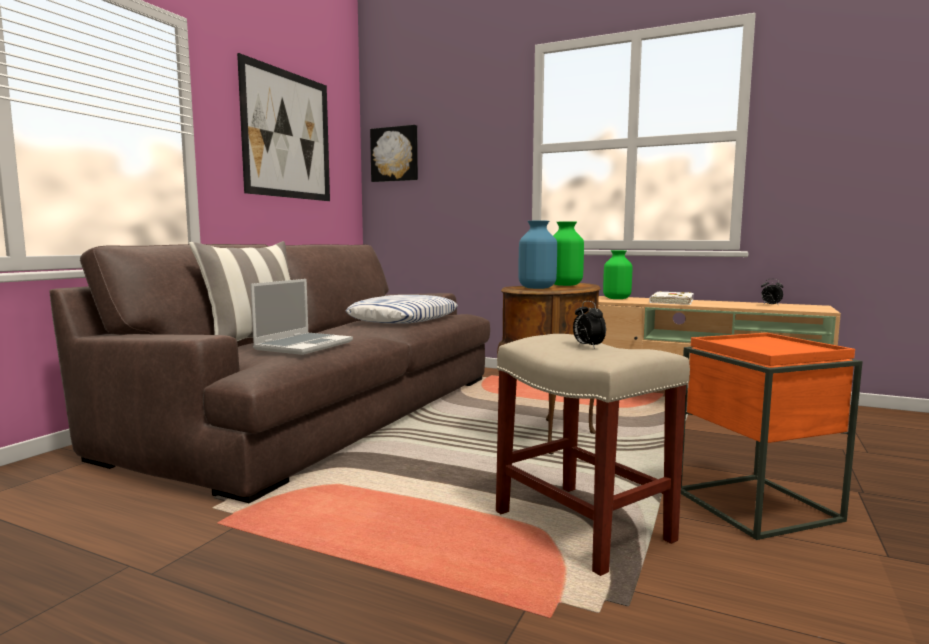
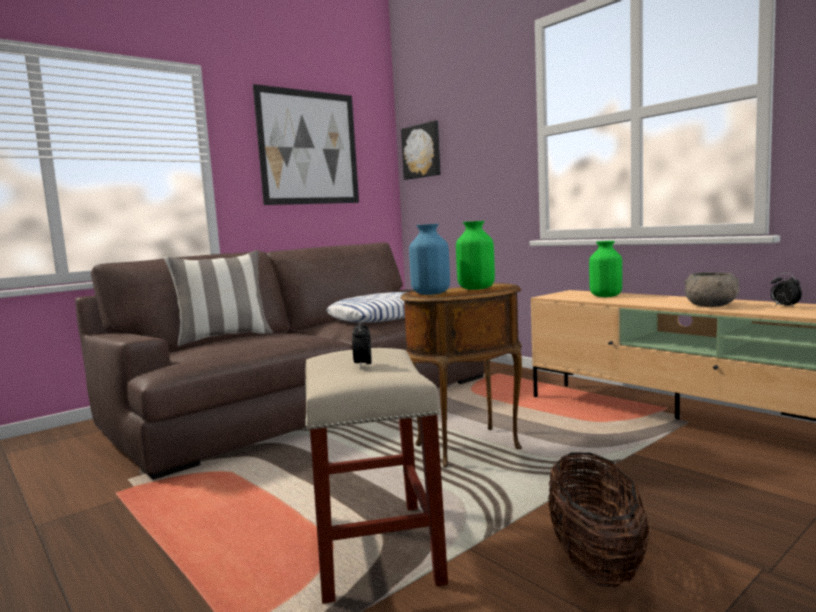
camera: 25 degrees right, 0 degrees up
(304, 345) = (236, 345): laptop -> none
(670, 301) = (660, 300): white book -> none
(719, 304) = (711, 306): none -> grey bowl
(757, 505) = (595, 562): orange side table -> basket

